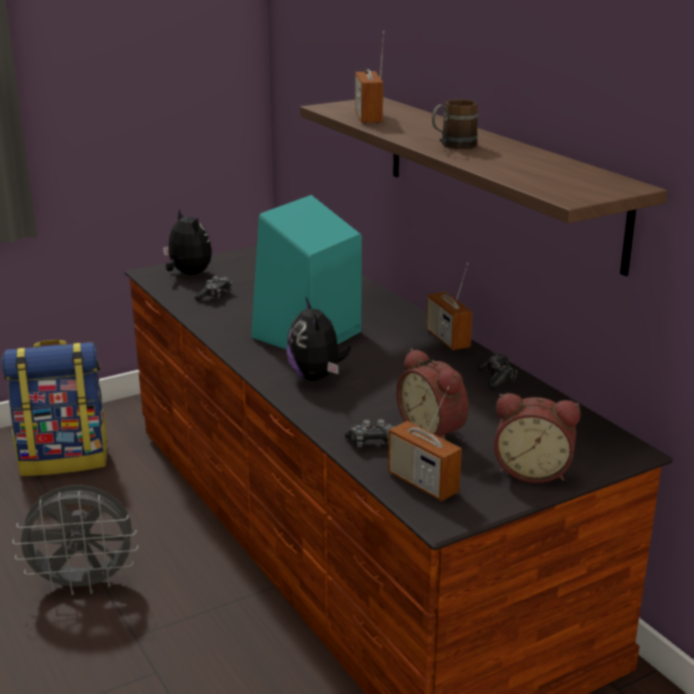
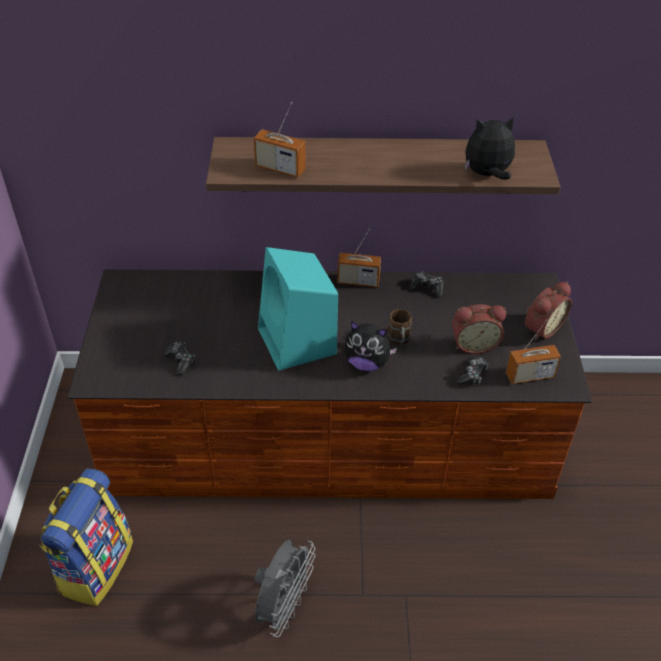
camera: 60 degrees left, 20 degrees up
(188, 274) = (119, 360): plush toy -> plush toy (487, 175)
(452, 146) = (393, 167): brown mug -> brown mug (399, 341)

